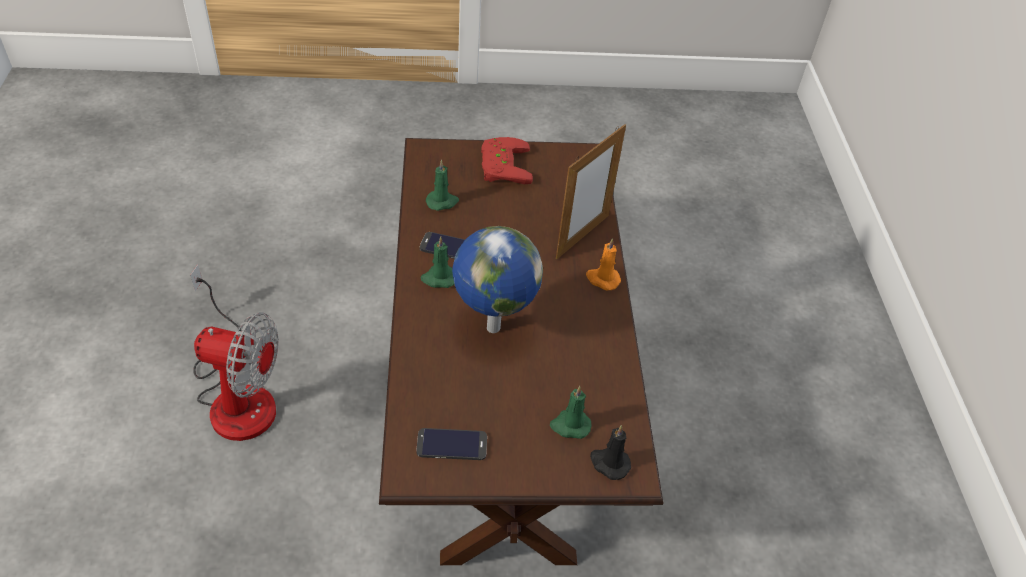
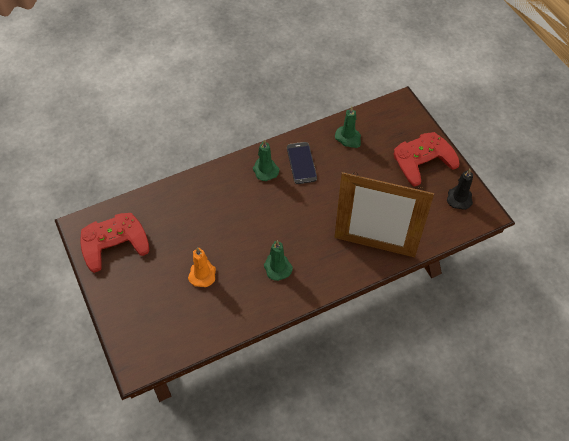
camera: 70 degrees right, 10 degrees up
(237, 394) = (199, 139): fan -> none
(452, 445) = (114, 240): phone -> red game controller
(491, 327) = (234, 221): globe -> none
(570, 425) = (163, 308): green candle -> green candle (277, 266)
(602, 279) = (332, 278): orange candle -> orange candle (202, 273)
(609, 463) = (139, 347): black candle -> black candle (459, 197)

